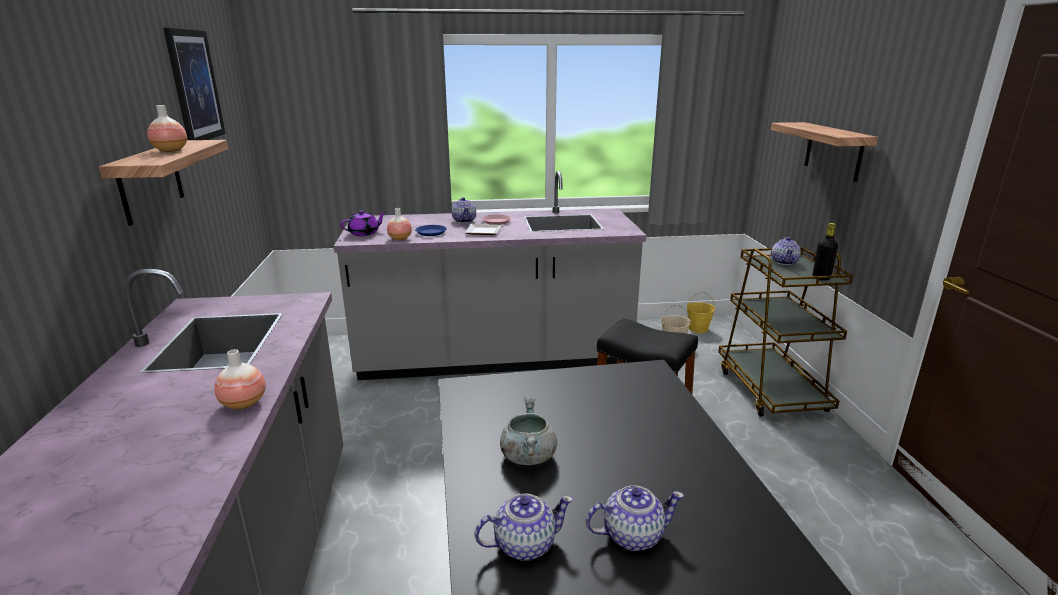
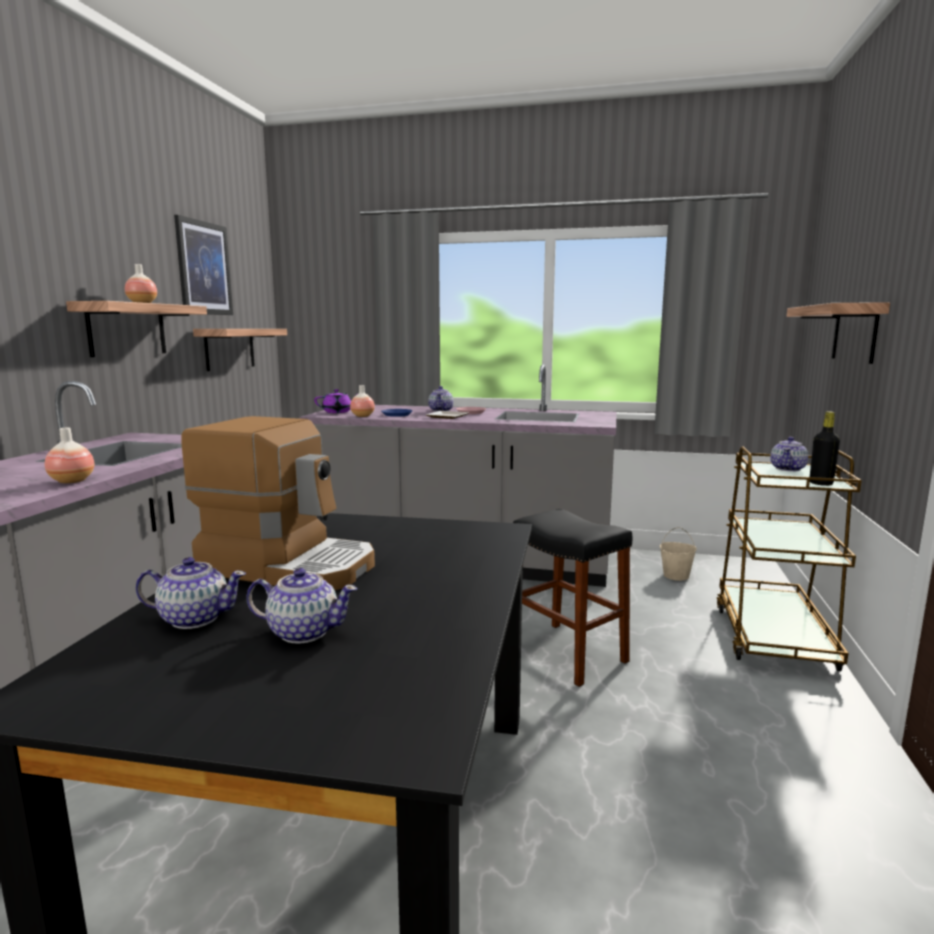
camera: 20 degrees right, 10 degrees down
(226, 172) = (229, 348): none -> shelf
(527, 455) = (289, 565): grey cooking pot -> coffee machine
(698, 329) = (718, 567): yellow bucket -> none

